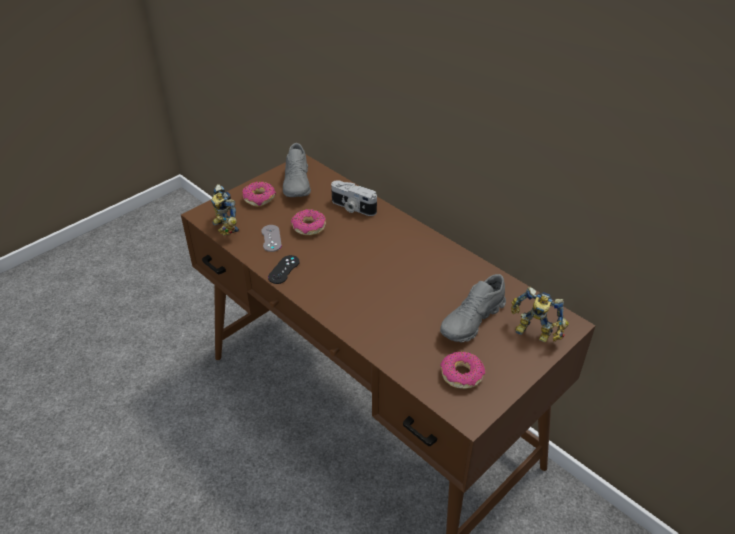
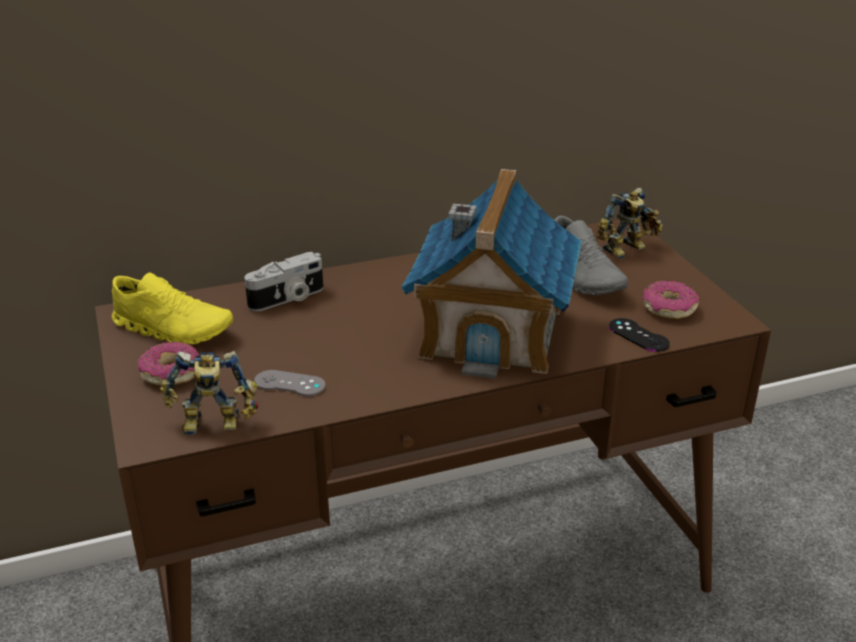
camera: 65 degrees left, 10 degrees down
(284, 269) = (377, 388): black game controller -> black game controller (638, 335)
(297, 183) = (173, 329): grey shoe -> yellow shoe
(308, 227) = (296, 344): donut -> none
(371, 296) = (493, 331): none -> toy house

